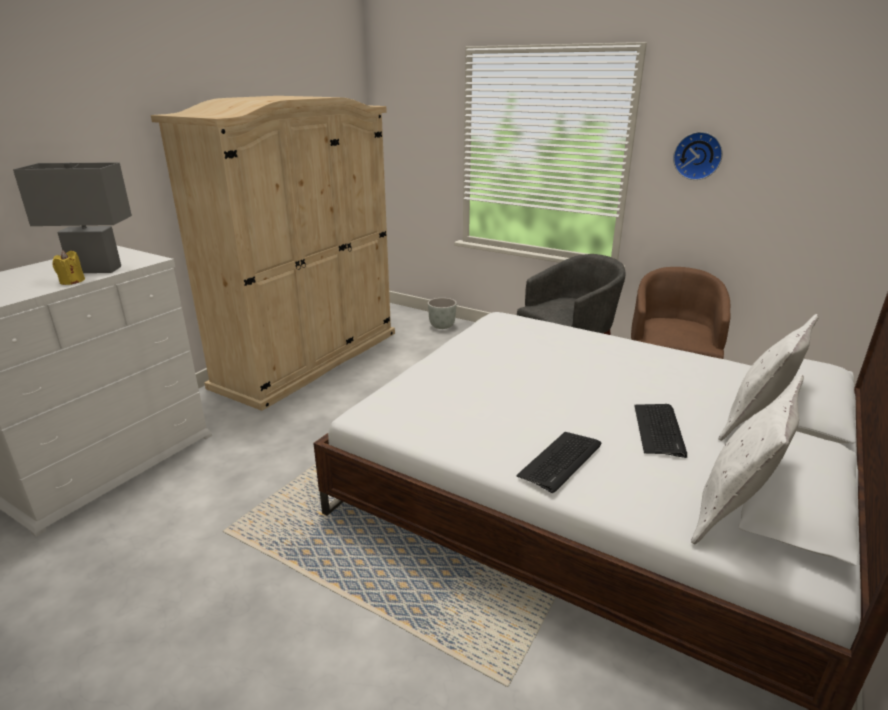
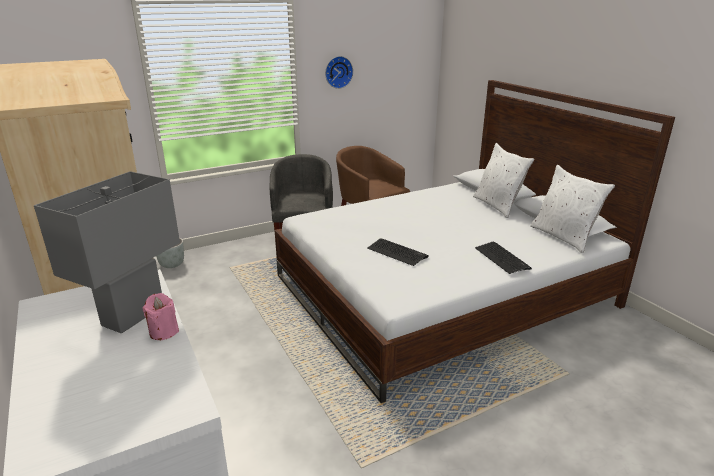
camera: 60 degrees left, 0 degrees up
(72, 281) = (164, 332): yellow candle -> pink candle
(659, 430) = (489, 226): keyboard -> keyboard (397, 252)

